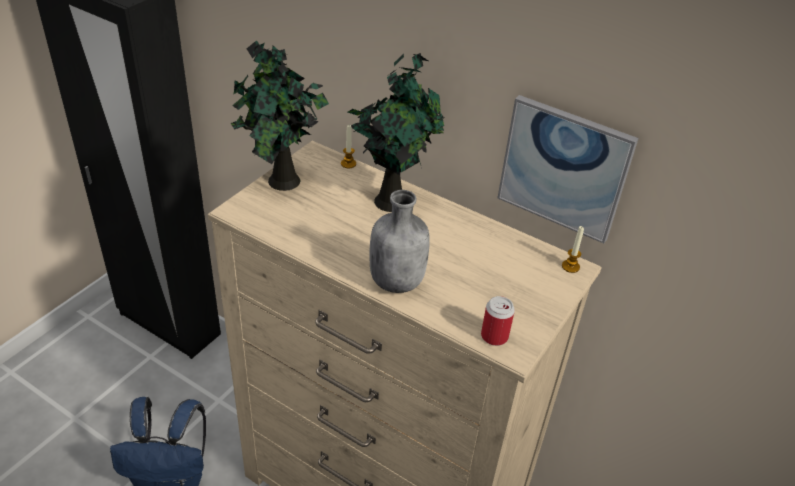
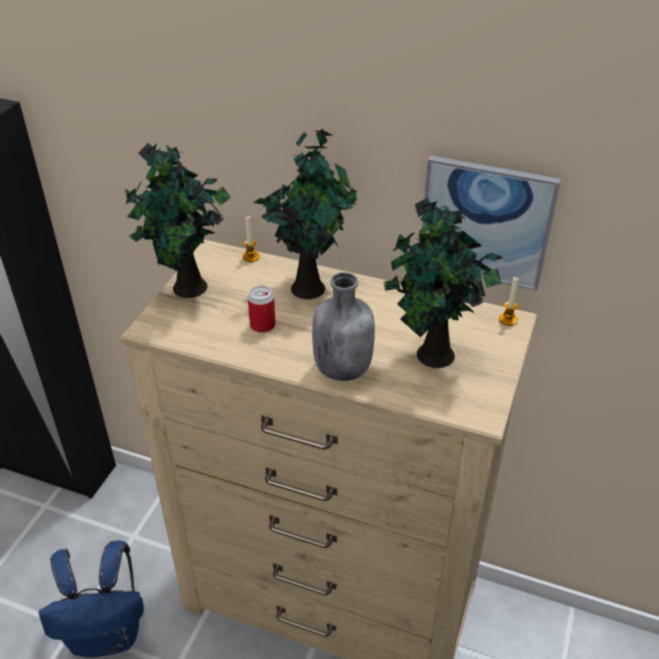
camera: 10 degrees left, 0 degrees up
(485, 286) = (432, 356): none -> potted plant
(494, 336) = (458, 404): can -> can (262, 325)

